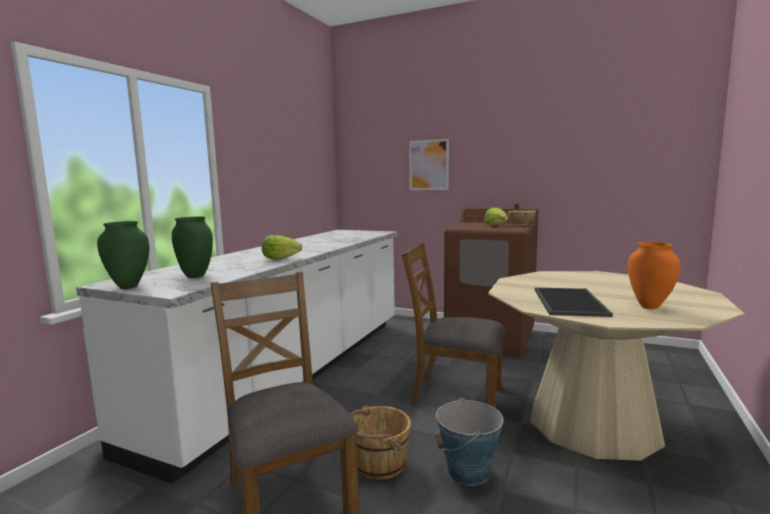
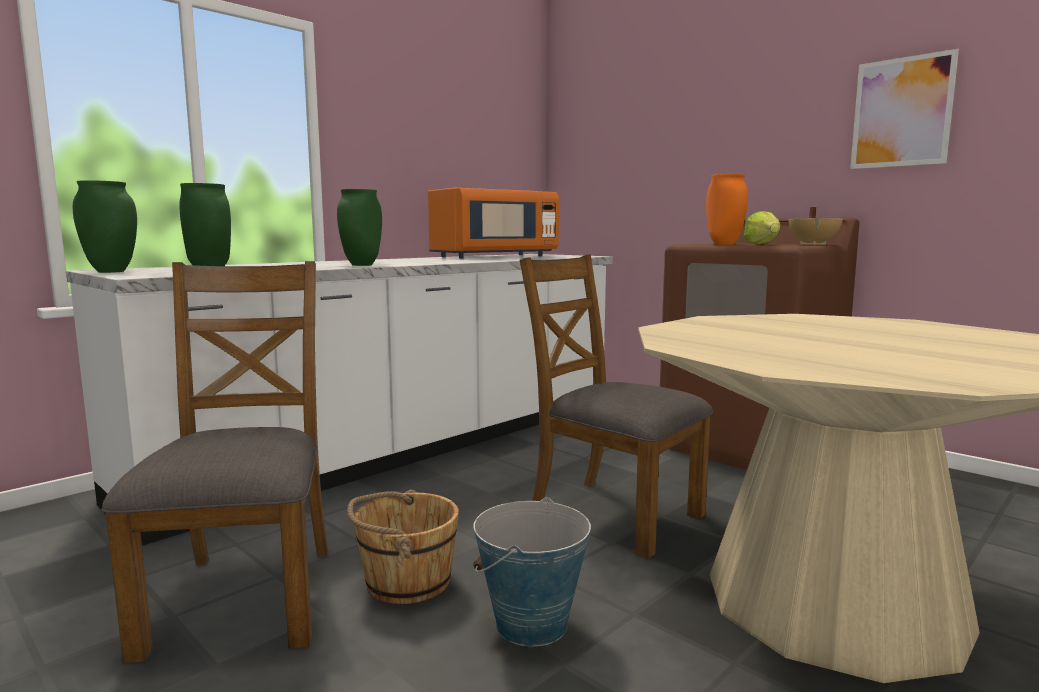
camera: 20 degrees right, 0 degrees up
(280, 258) = (361, 265): lettuce -> green vase
(329, 237) = (493, 257): none -> orange microwave
(429, 165) = (678, 149): picture -> picture (901, 112)
(567, 301) = (757, 345): tray -> none
(649, 307) = (917, 362): orange vase -> orange vase (723, 244)

